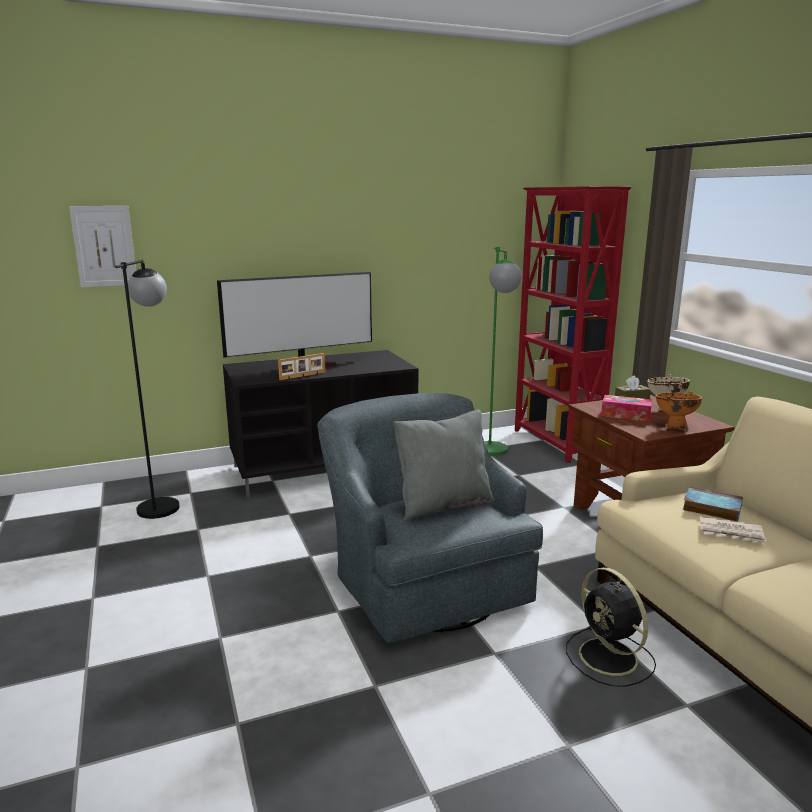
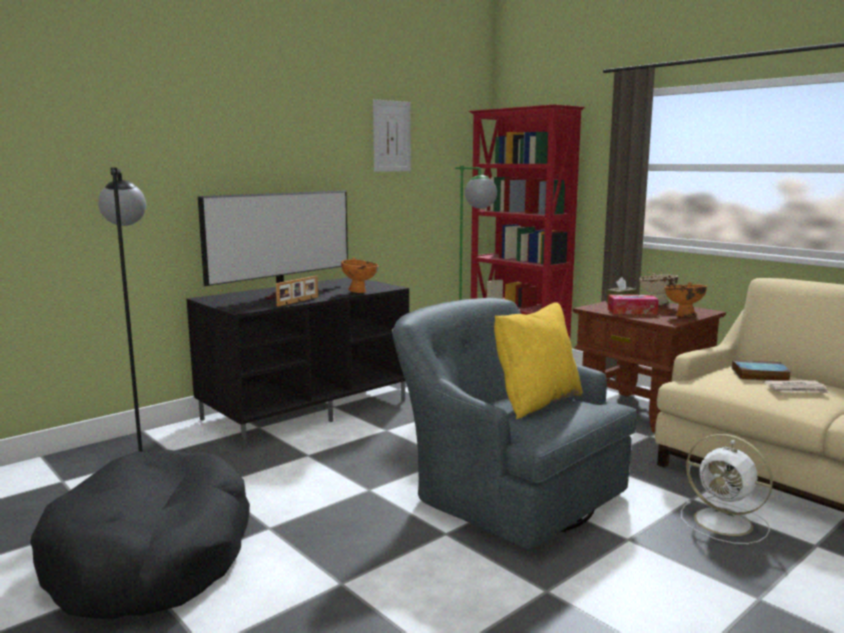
camera: 20 degrees left, 5 degrees down
(104, 246) = (48, 158): picture -> picture (391, 136)
(110, 583) = (151, 557): none -> black dog bed
(368, 369) = (359, 291): none -> orange bowl
(442, 505) = (536, 402): grey pillow -> yellow pillow
(610, 658) = (725, 523): black fan -> white fan

